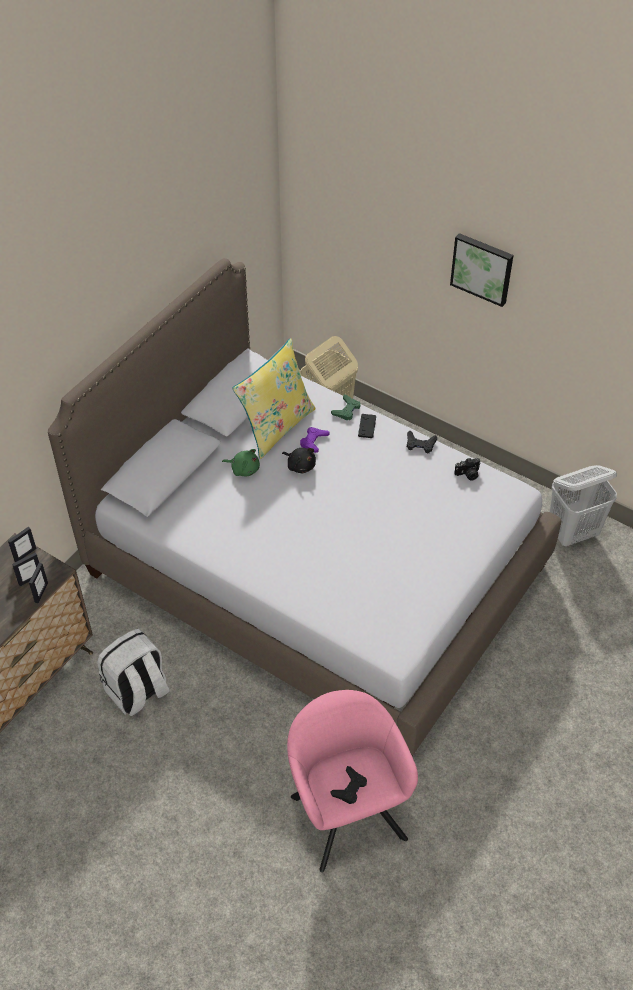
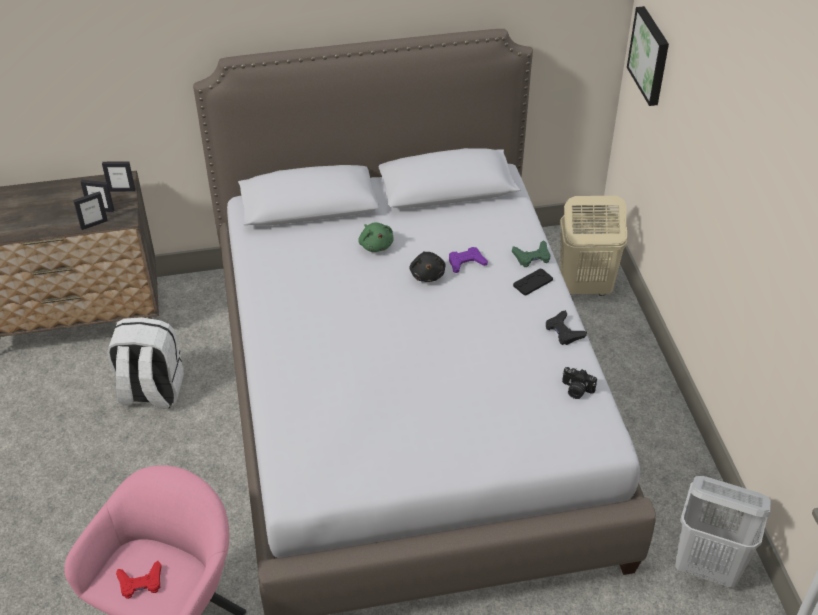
camera: 45 degrees right, 5 degrees down
(276, 426) = (450, 230): yellow pillow -> none
(350, 788) = (140, 583): black game controller -> red game controller
(482, 268) = (743, 163): picture -> picture (651, 55)

